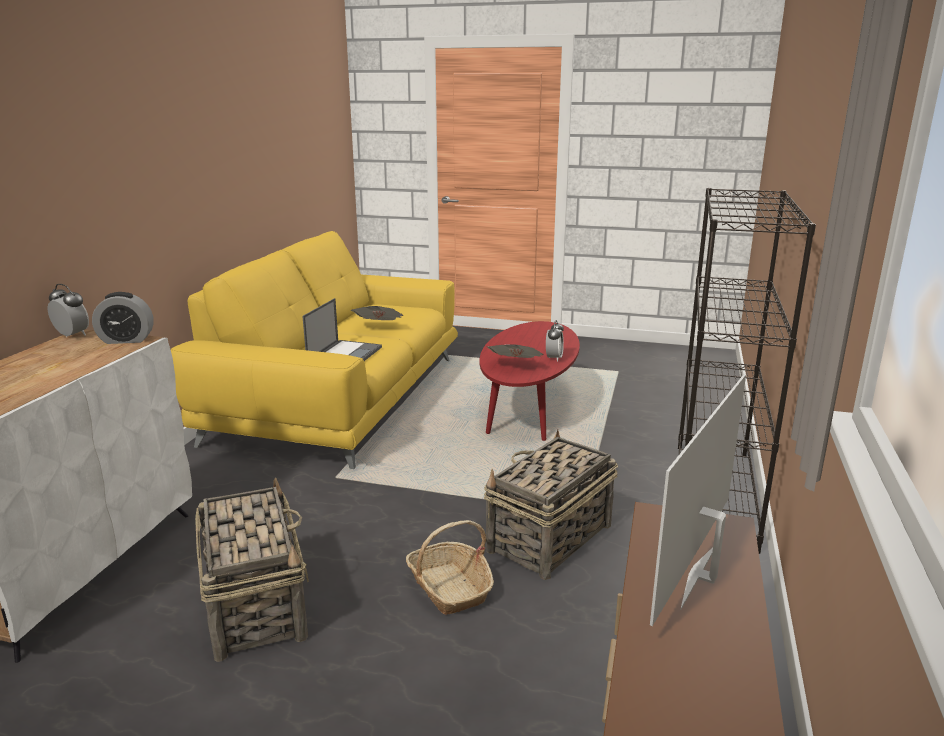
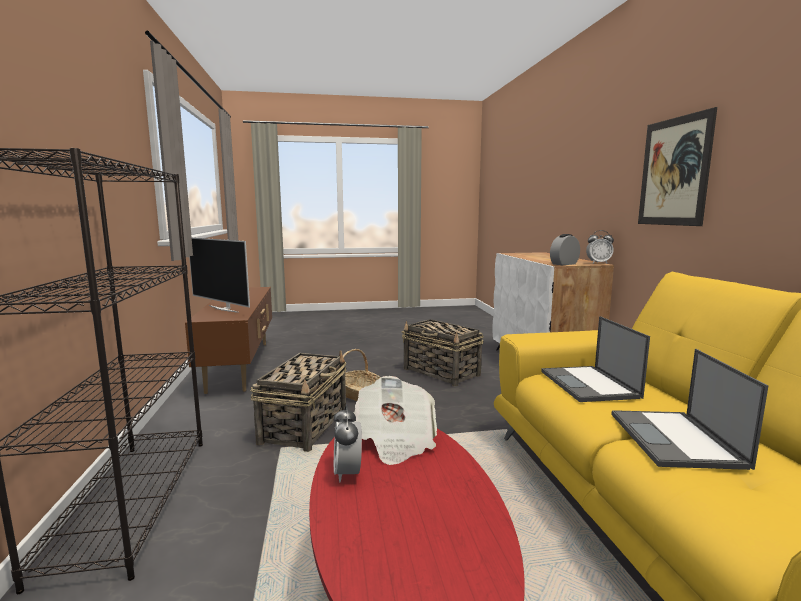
camera: 155 degrees right, 10 degrees down
(114, 182) = (674, 172): none -> picture
(379, 327) = (676, 440): newspaper -> laptop
(702, 575) = (224, 309): television -> television turned 120 degrees clockwise

